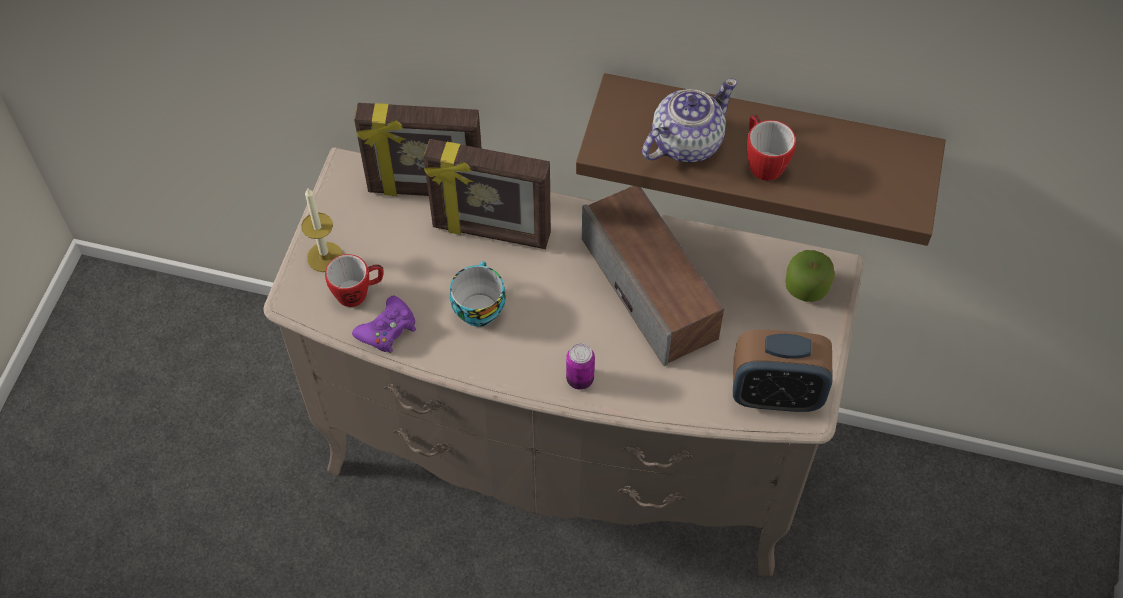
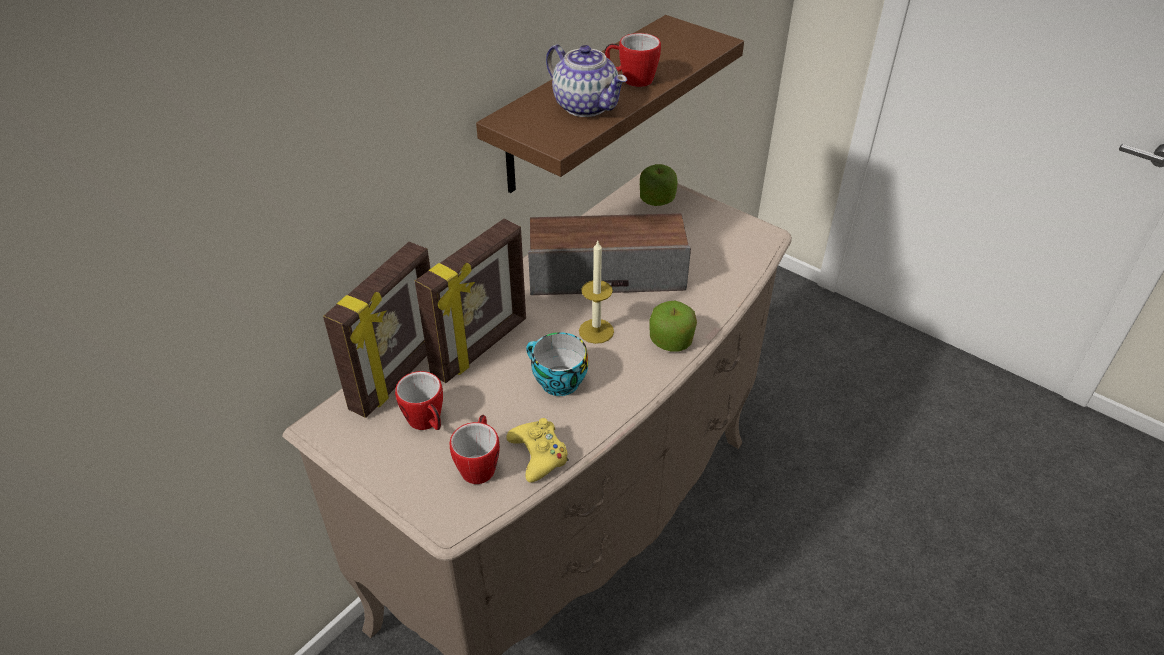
camera: 65 degrees left, 15 degrees down
(325, 257) = (416, 478): candle -> candle (596, 331)
(385, 236) = (427, 422): none -> mug
(387, 330) = (539, 455): purple game controller -> yellow game controller
(580, 379) = (671, 341): can -> apple
(685, 143) = (585, 105): teapot -> teapot turned 150 degrees clockwise
(775, 394) = (742, 243): alarm clock -> none

